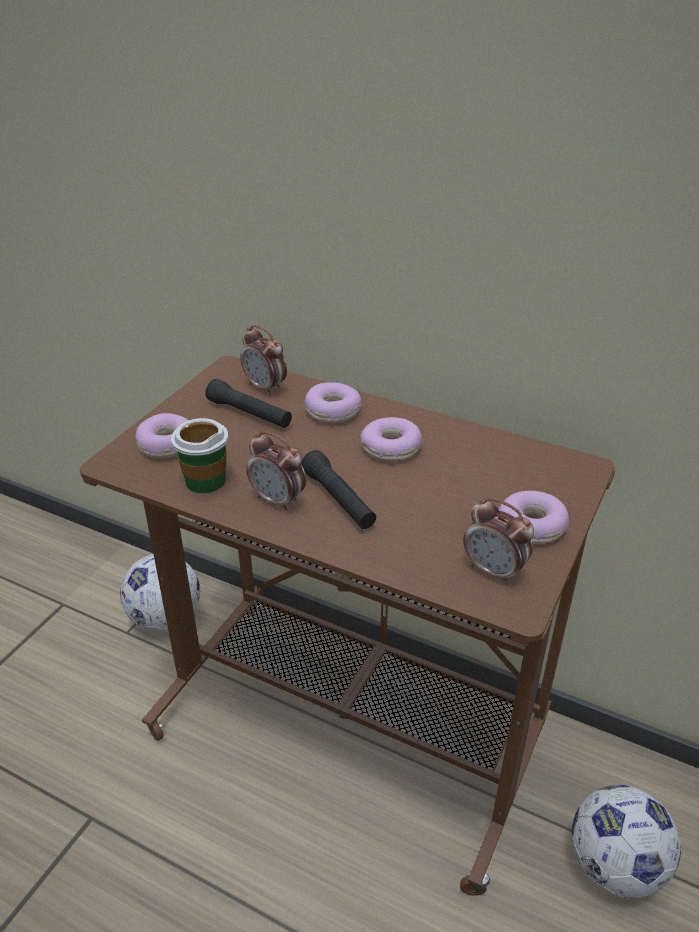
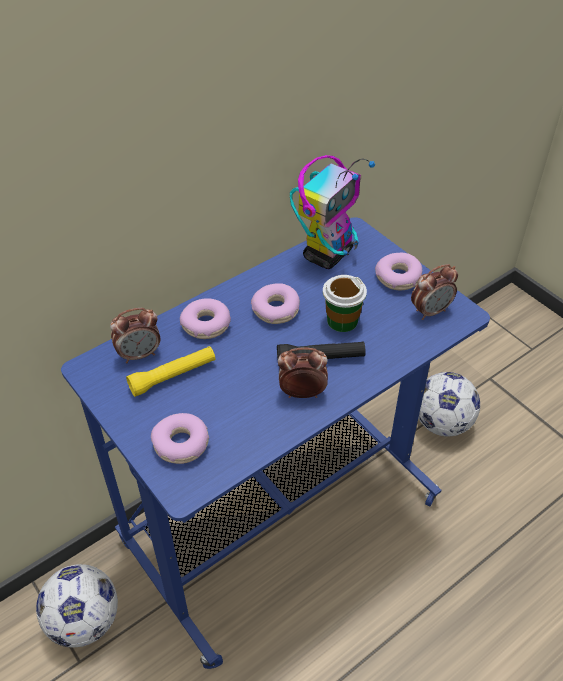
camera: 65 degrees left, 10 degrees up
(205, 480) = (250, 430): cup -> cup (342, 321)
(249, 414) = (173, 376): black flashlight -> yellow flashlight
(278, 500) = (302, 393): alarm clock -> alarm clock turned 150 degrees counterclockwise
(349, 730) = (281, 520): brown desk -> blue desk
(518, 458) = (328, 254): none -> toy robot

